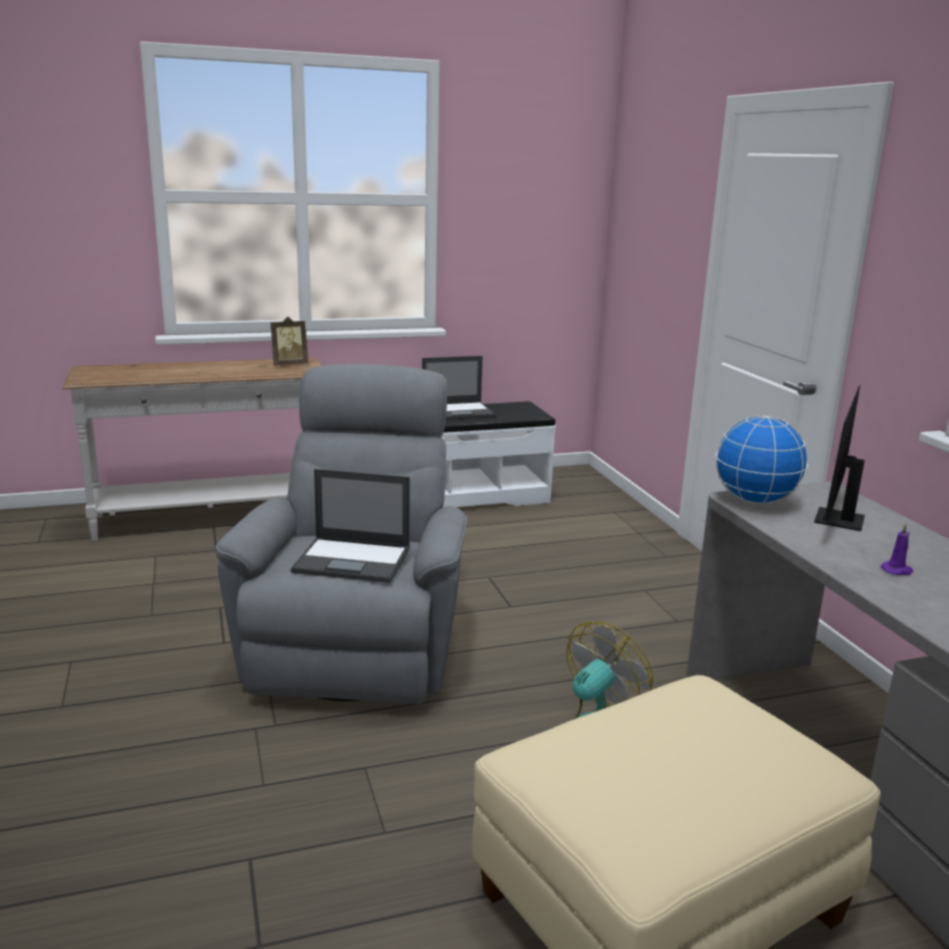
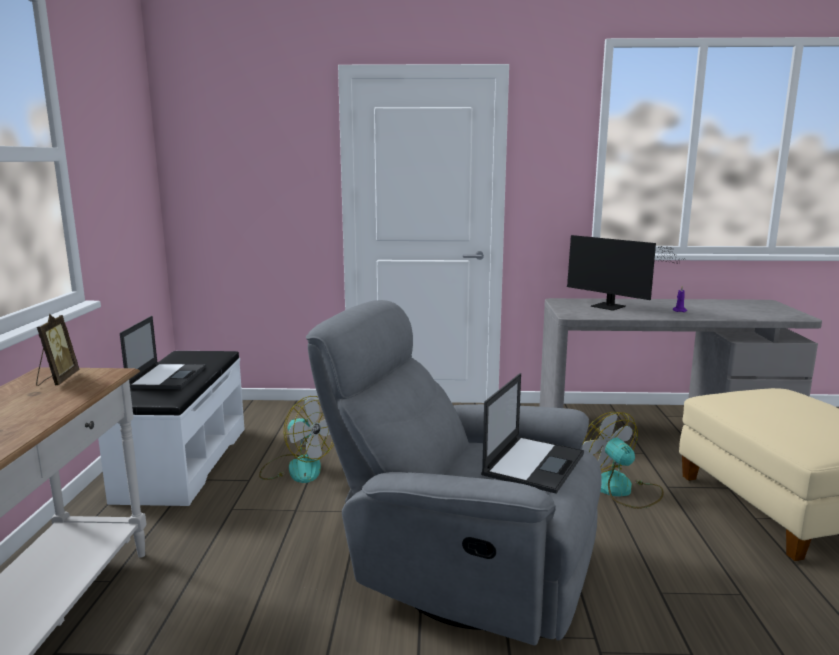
camera: 70 degrees left, 5 degrees down
(493, 541) = (297, 468): none -> fan
(755, 501) = (578, 313): globe -> none

